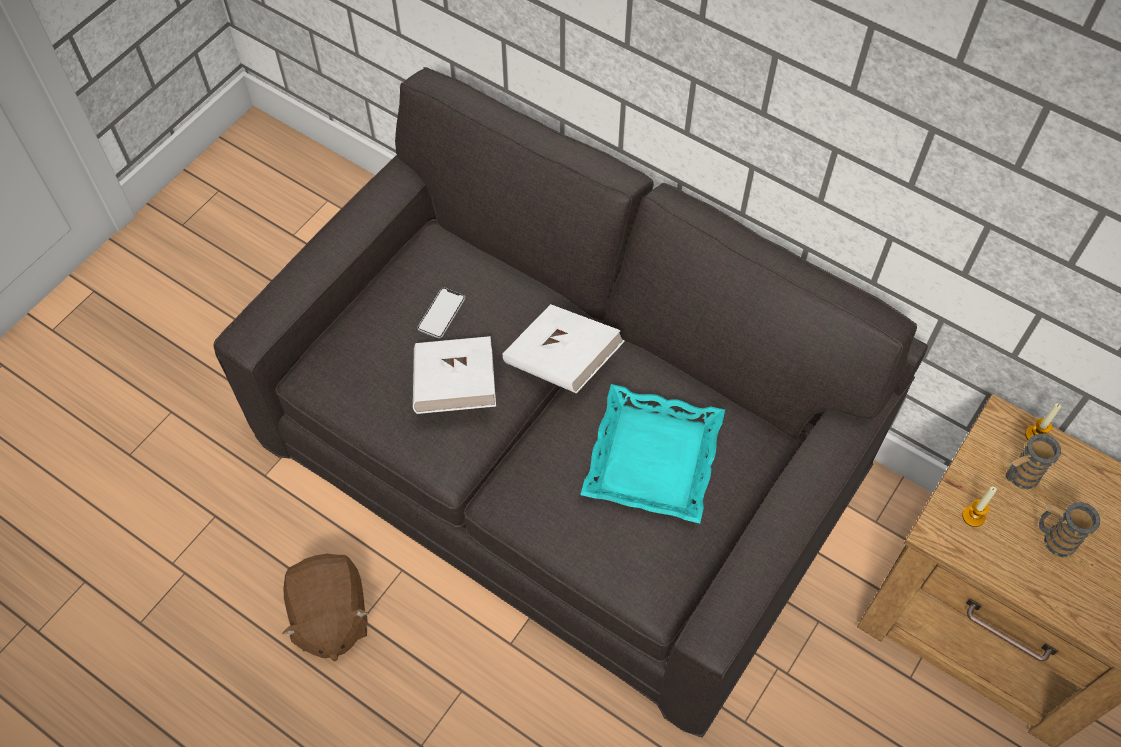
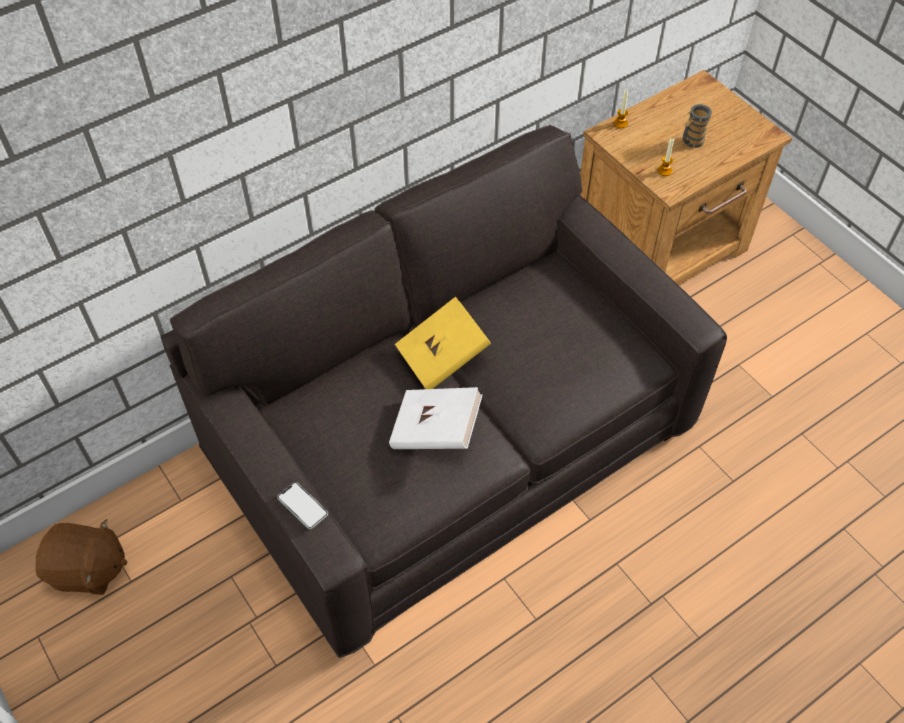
camera: 70 degrees left, 5 degrees down
(330, 617) = (525, 643): brown plush toy -> brown plush toy (88, 570)
(441, 313) = (362, 422): phone -> phone (302, 506)
(562, 362) = (443, 357): white book -> yellow book
(654, 459) = (547, 328): turquoise tray -> none
(1018, 477) = (645, 141): mug -> none

